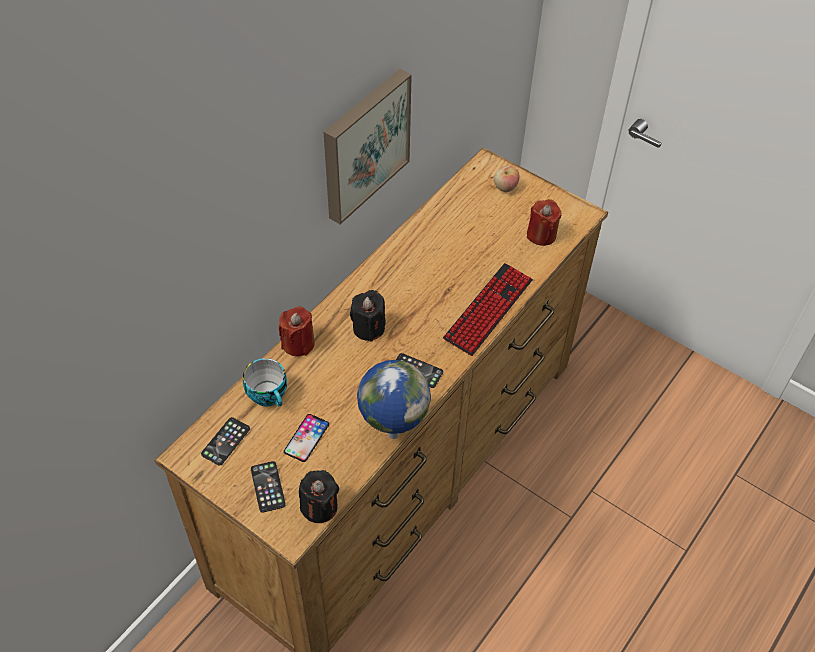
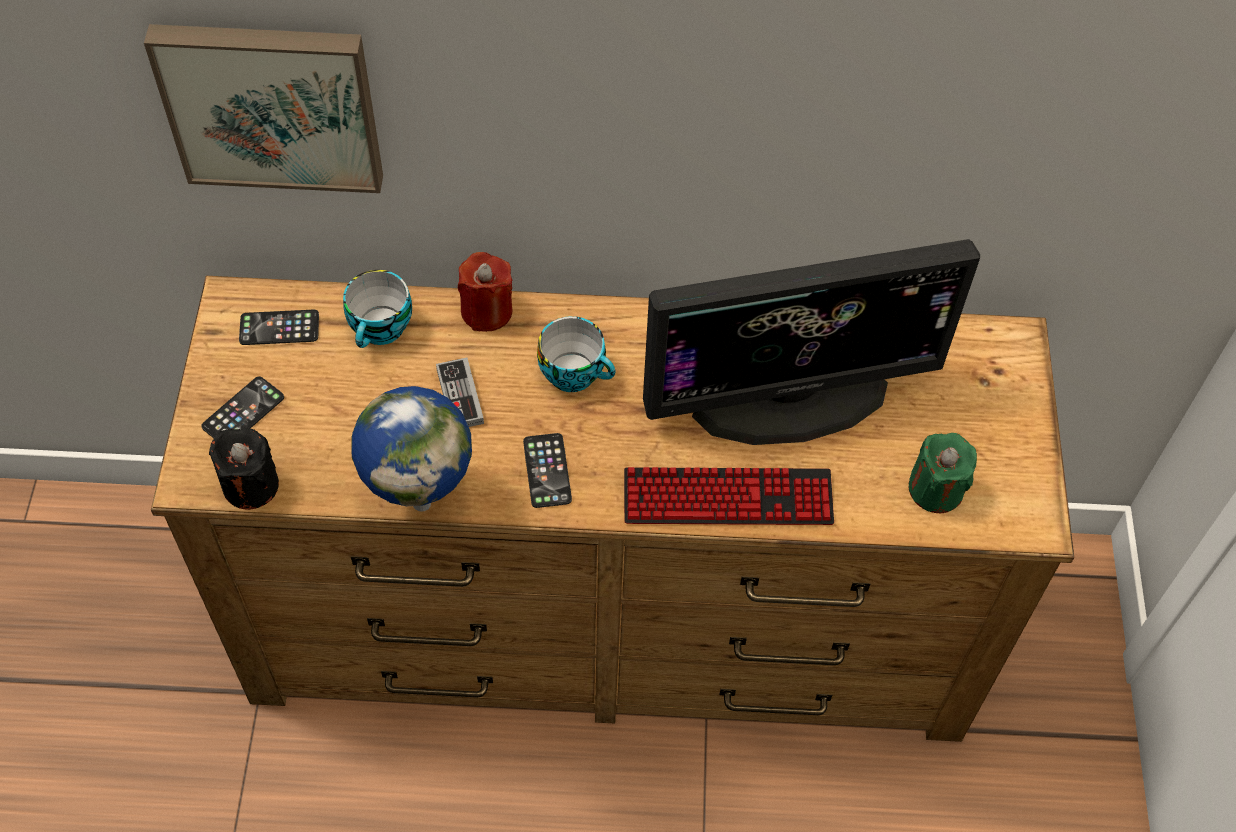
camera: 55 degrees right, 5 degrees up
(306, 438) = (345, 409): phone -> none
(341, 383) = (460, 396): none -> game controller
(363, 144) = (738, 129): picture -> picture (272, 103)
(368, 328) = (576, 373): black candle -> cup
(452, 256) = (790, 398): none -> monitor
(505, 187) = (988, 390): apple -> none
(541, 235) = (935, 489): red candle -> green candle

